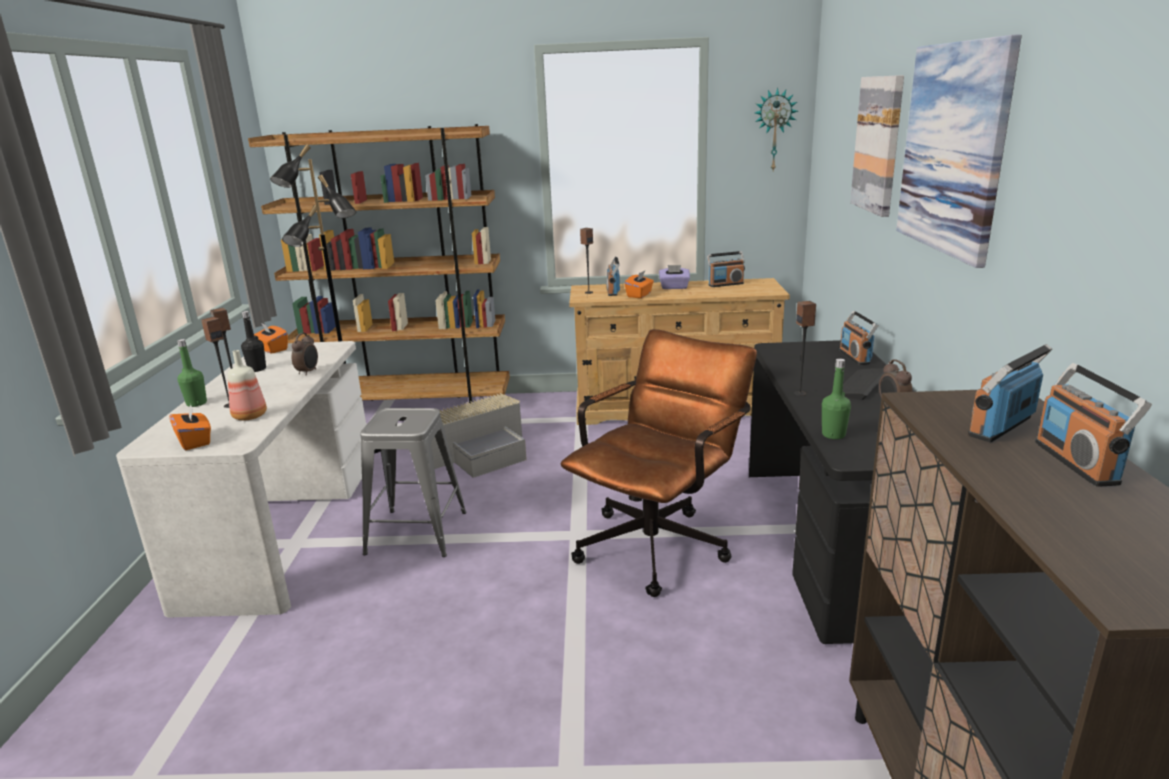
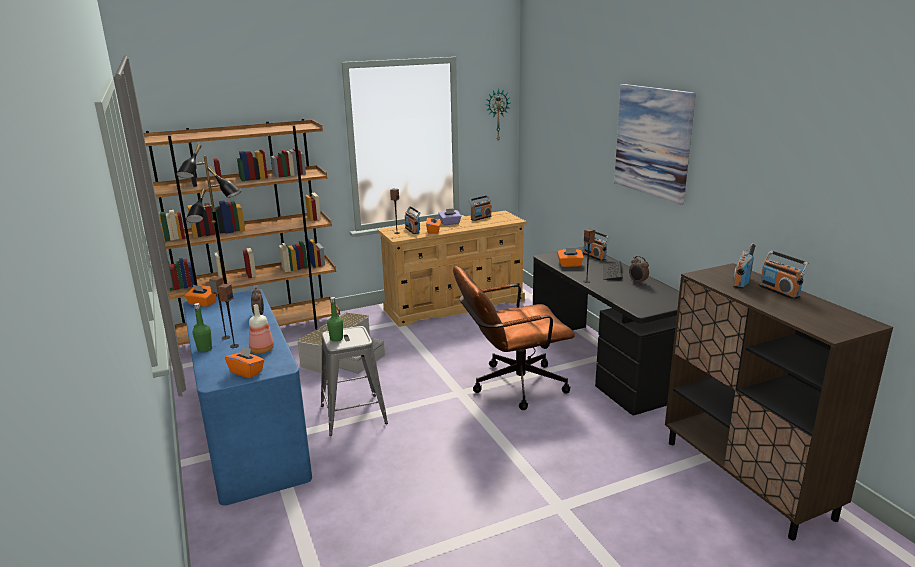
camera: 25 degrees left, 0 degrees up
(257, 369) = (214, 319): black bottle -> none
(284, 526) = (250, 432): white desk -> blue desk
(660, 542) = (511, 386): brown office chair -> brown office chair turned 120 degrees counterclockwise
(799, 364) = (570, 265): none -> orange tissue box
(833, 435) = (623, 301): green bottle -> green bottle (336, 339)
(878, 144) = (589, 131): picture -> none

